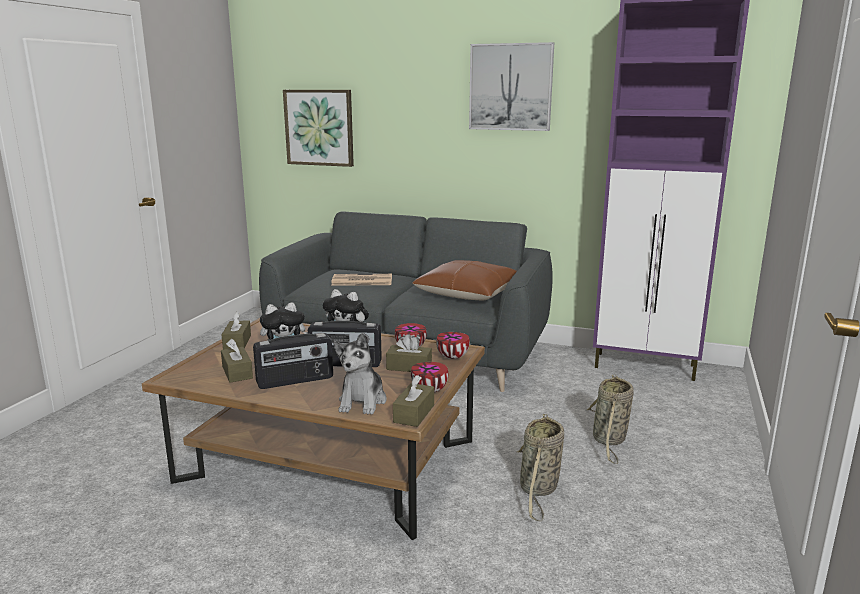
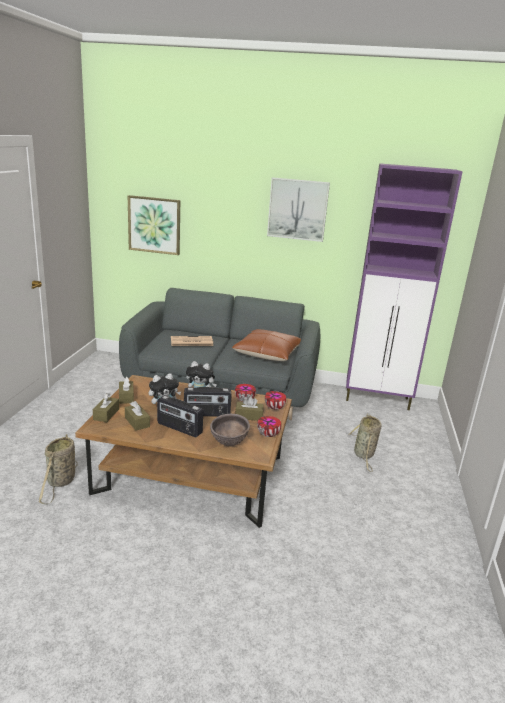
camera: 10 degrees left, 5 degrees up
(295, 381) = (179, 428): radio -> radio turned 60 degrees clockwise
(362, 401) = (229, 444): plush toy -> brown bowl
(414, 413) = (264, 452): brown tissue box -> brown tissue box (106, 414)
(538, 489) = (328, 490): basket -> basket (61, 482)

